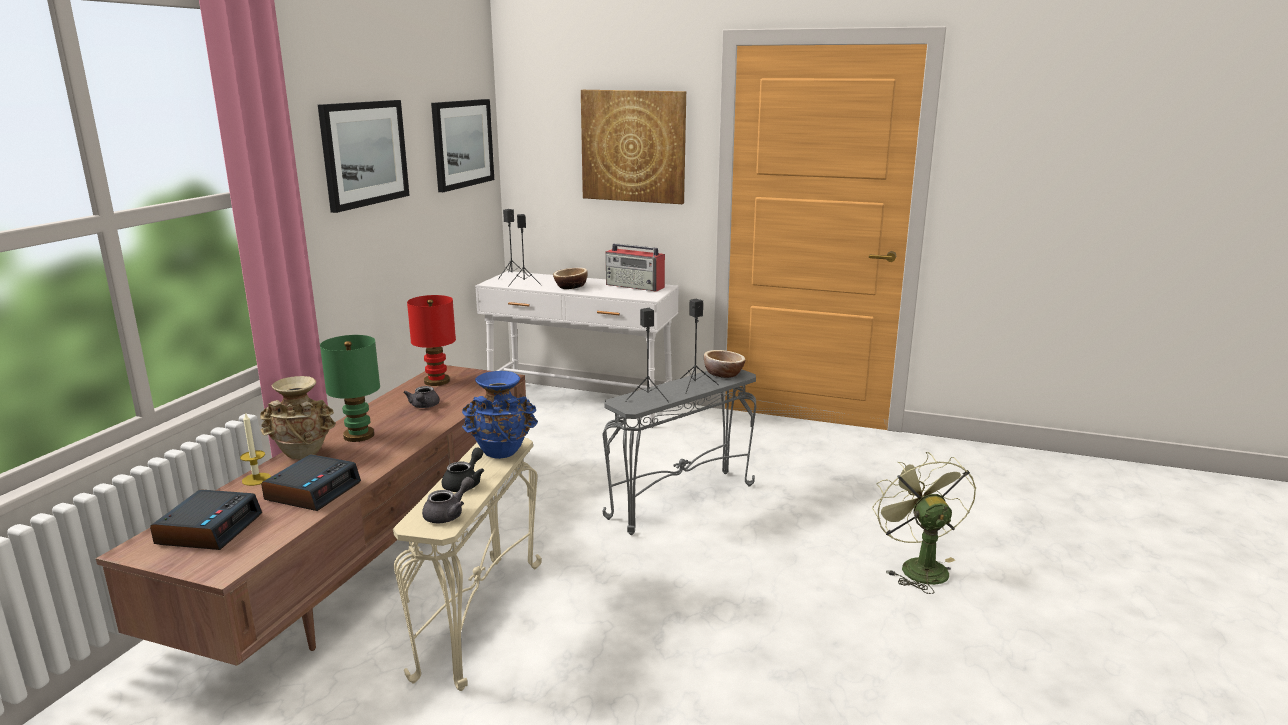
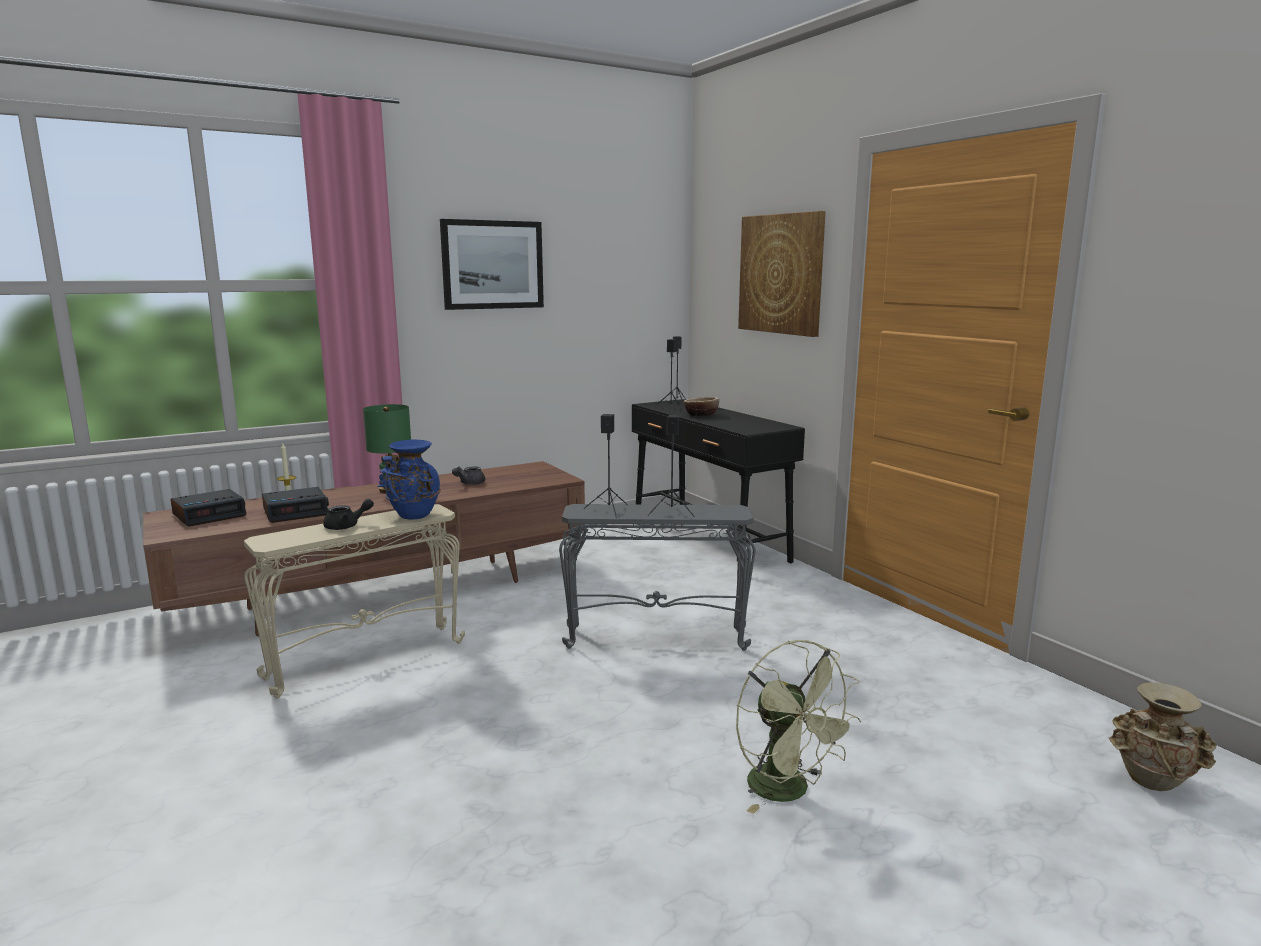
camera: 40 degrees right, 5 degrees down
(303, 454) = (340, 492): beige vase -> beige vase (1153, 783)
(436, 381) = (515, 471): red table lamp -> none
(449, 514) = (293, 539): grey teapot -> none
(462, 143) = (631, 269): picture -> none
(579, 405) = (707, 541): white console table -> black console table
(635, 286) = (760, 422): radio -> none
(723, 374) = (721, 510): bowl -> none
(917, 566) = (789, 791): green fan -> green fan turned 120 degrees clockwise

